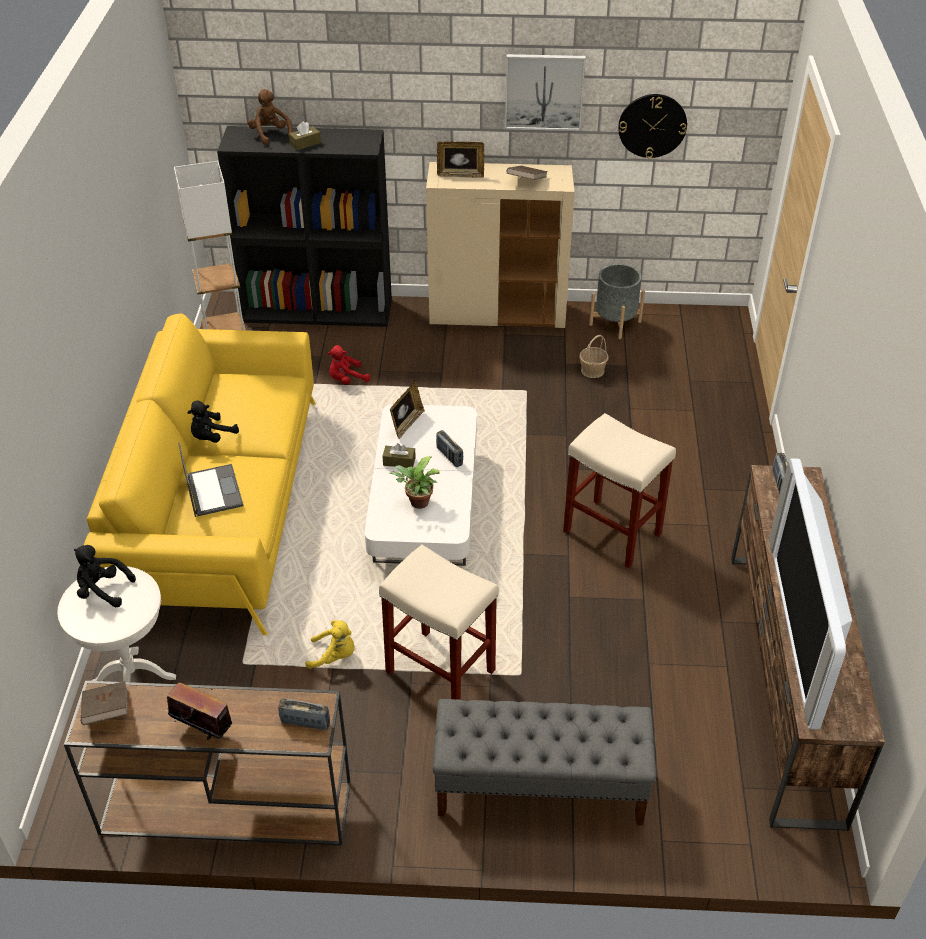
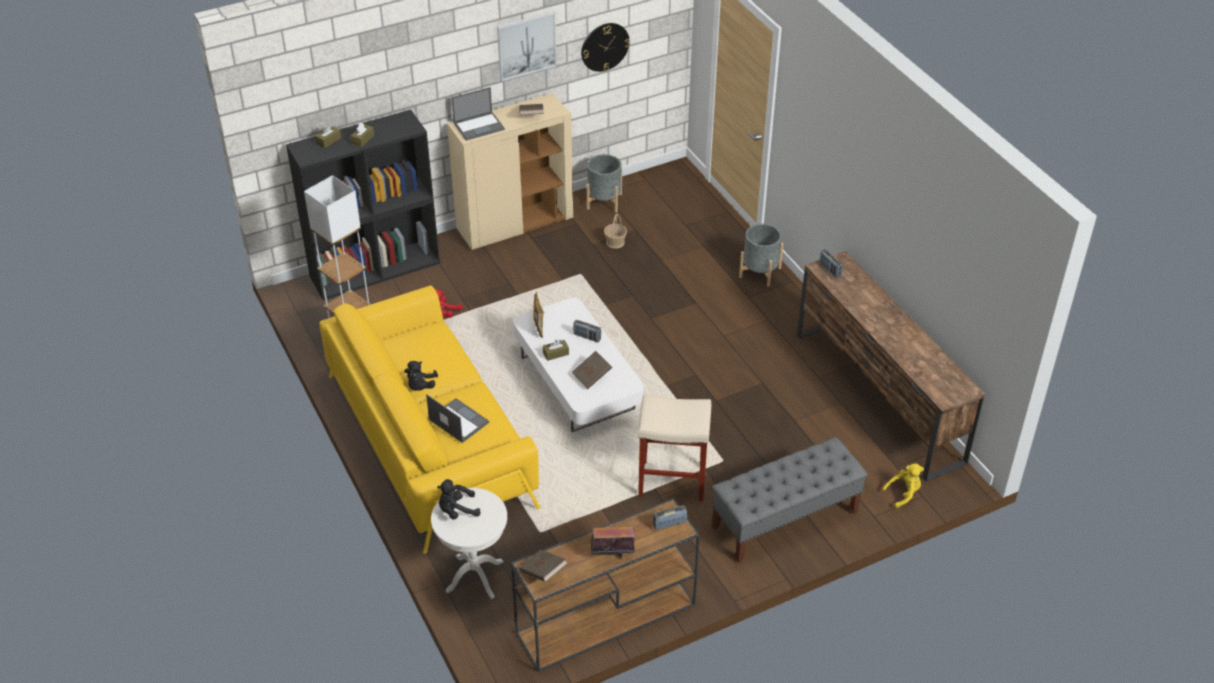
camera: 30 degrees left, 0 degrees up
(270, 135) = (328, 141): brown plush toy -> brown tissue box
(334, 656) = (597, 501): yellow plush toy -> yellow plush toy (903, 493)
(417, 503) = (592, 376): potted plant -> brown book
(460, 175) = (479, 126): picture frame -> laptop
(613, 533) = (713, 348): beige stool -> none
(740, 465) = (760, 272): none -> grey planter
(800, 629) = (901, 351): television -> none

